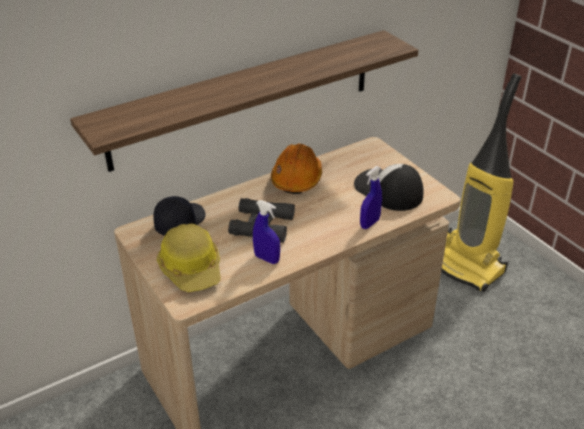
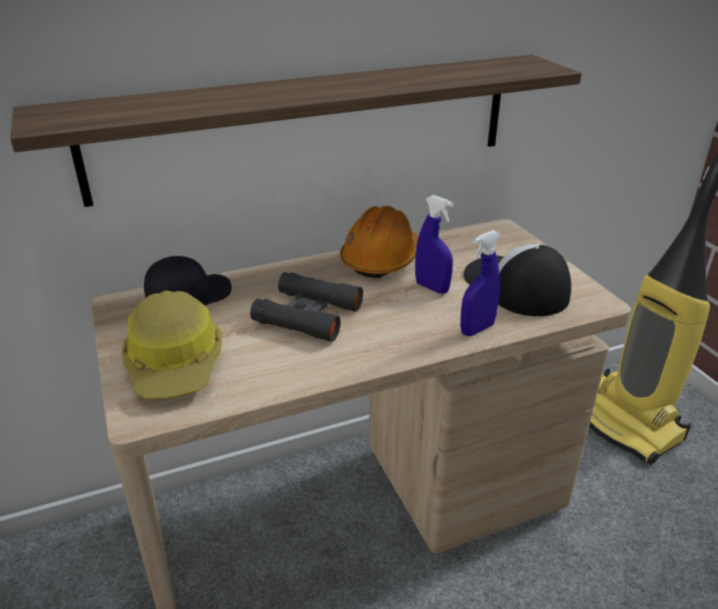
camera: 10 degrees right, 5 degrees down
(267, 259) = (297, 363): blue spray bottle -> blue spray bottle (432, 288)

